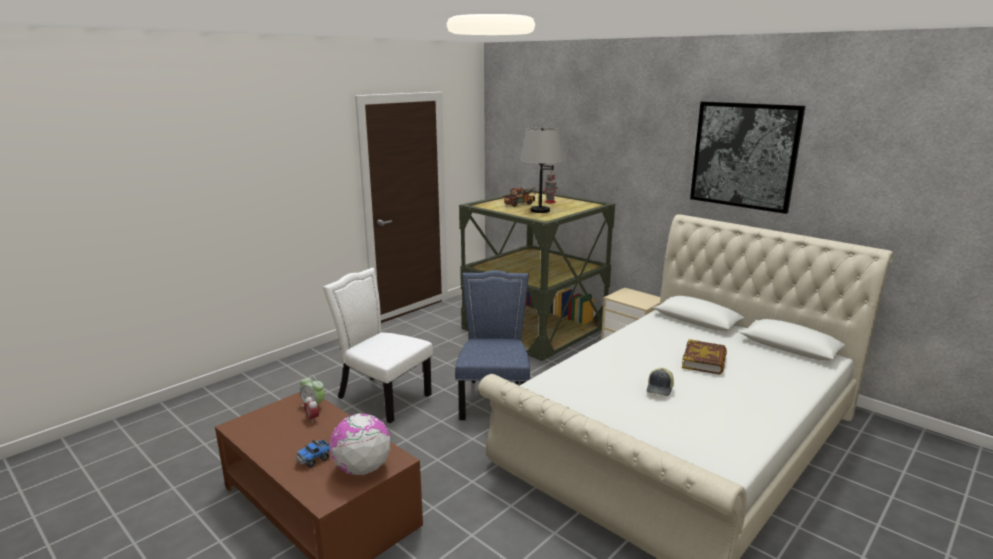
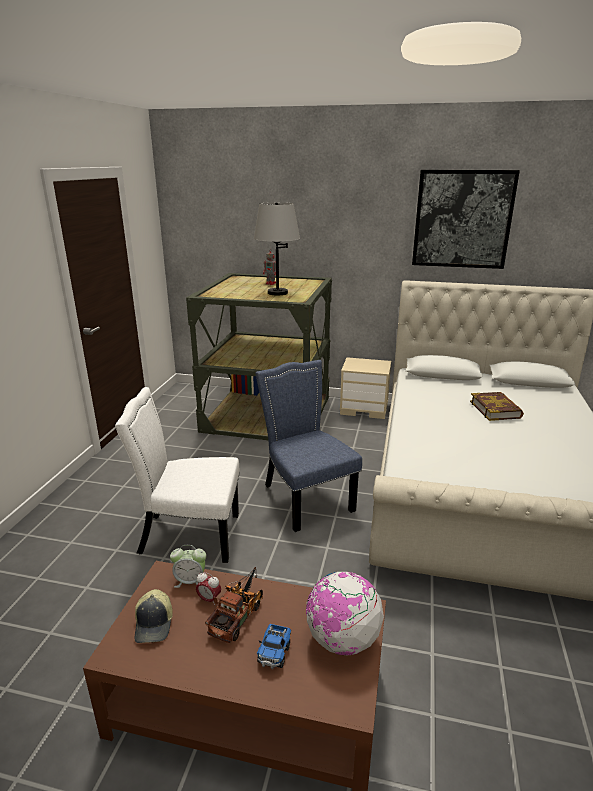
camera: 30 degrees left, 5 degrees up
(521, 204) = (246, 288): toy truck -> toy truck (239, 614)
(660, 388) = (500, 444): cap -> cap (155, 624)

